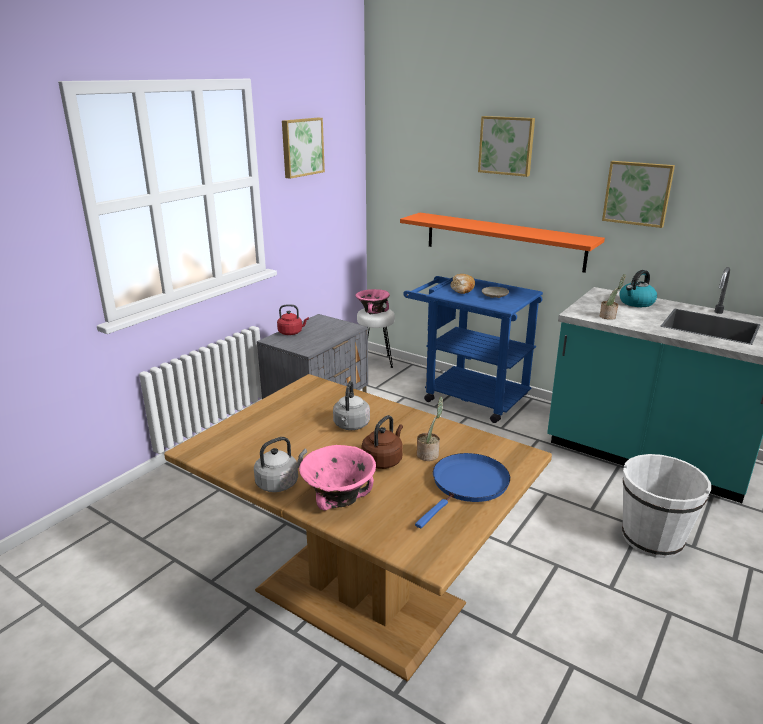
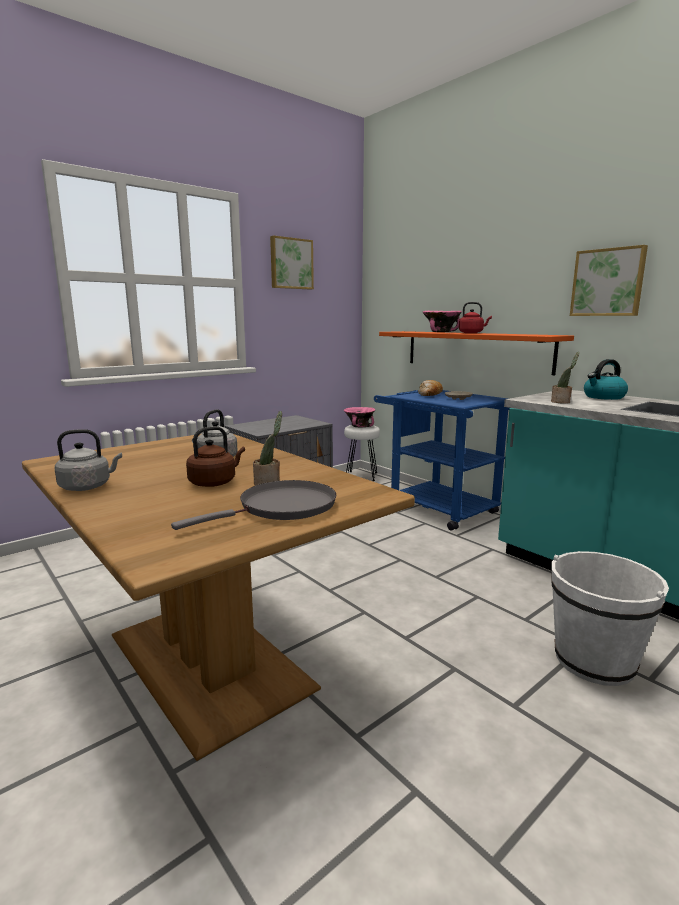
camera: 15 degrees right, 10 degrees down
(291, 332) = (260, 423): red kettle -> red kettle (472, 333)
(338, 498) = (128, 502): pink bowl -> pink bowl (440, 332)
(467, 485) = (282, 508): blue frying pan -> grey frying pan
(506, 145) = (478, 255): picture -> none

